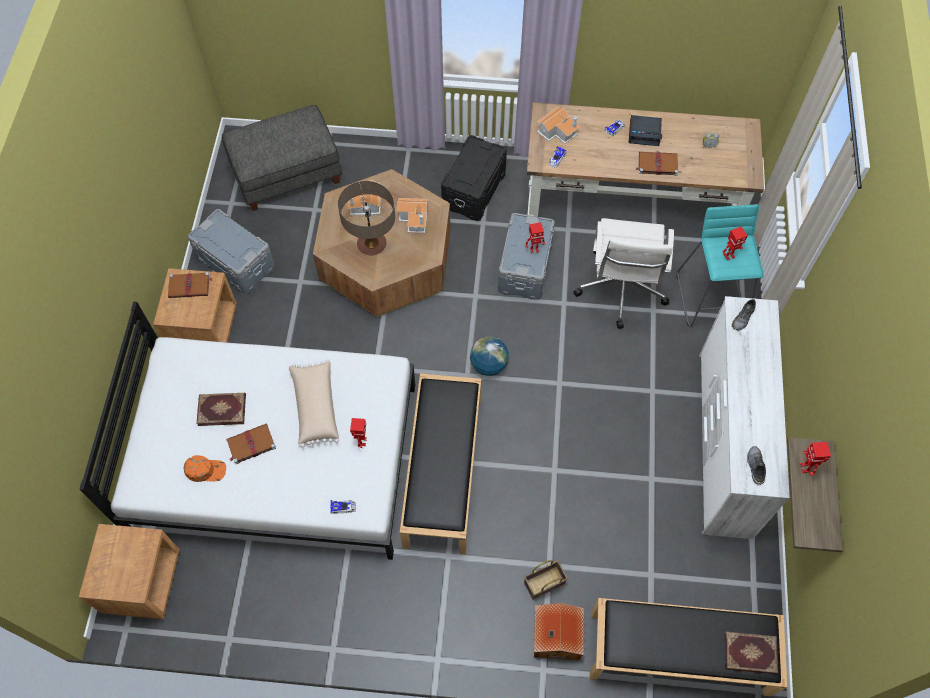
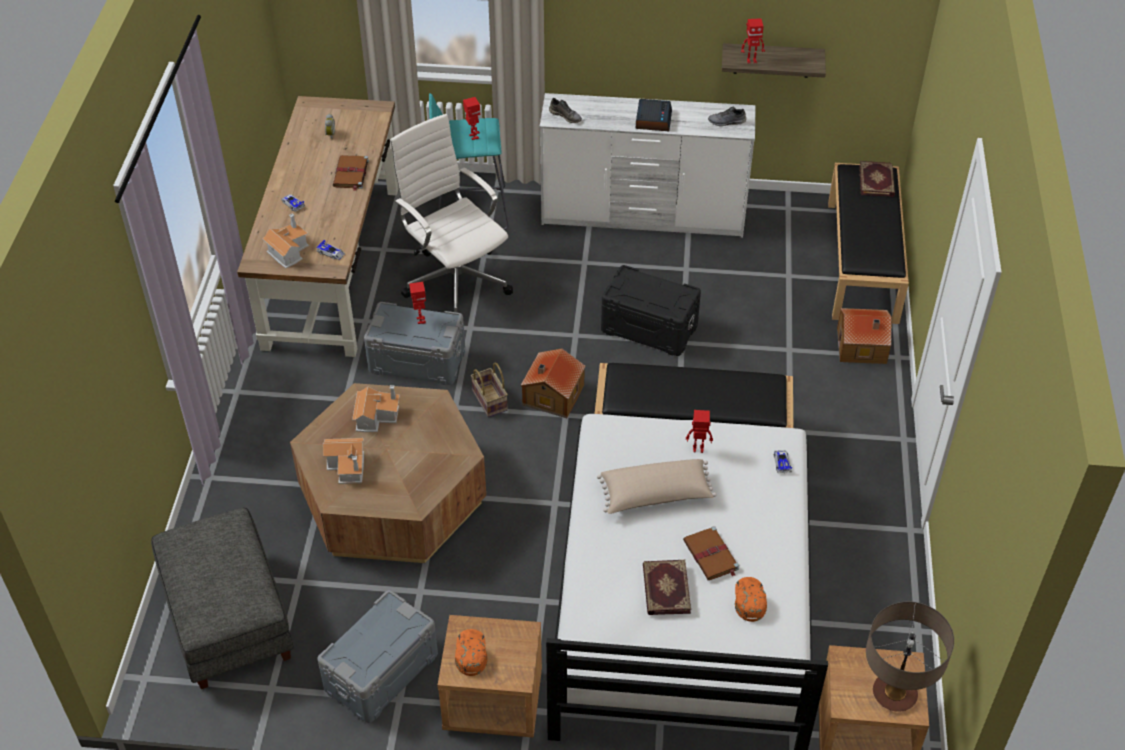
camera: 90 degrees left, 15 degrees down
(190, 286) = (470, 653): brown book -> orange cap
(372, 244) = (412, 458): table lamp -> table lamp (894, 694)
(474, 190) = (292, 407): black storage box -> black storage box (649, 327)
(488, 365) = (552, 395): globe -> toy house
(544, 584) = (810, 354): basket -> basket (491, 401)
(620, 290) = (455, 280): white office chair -> white office chair turned 135 degrees counterclockwise
(644, 133) = (303, 181): alarm clock -> alarm clock (653, 119)

